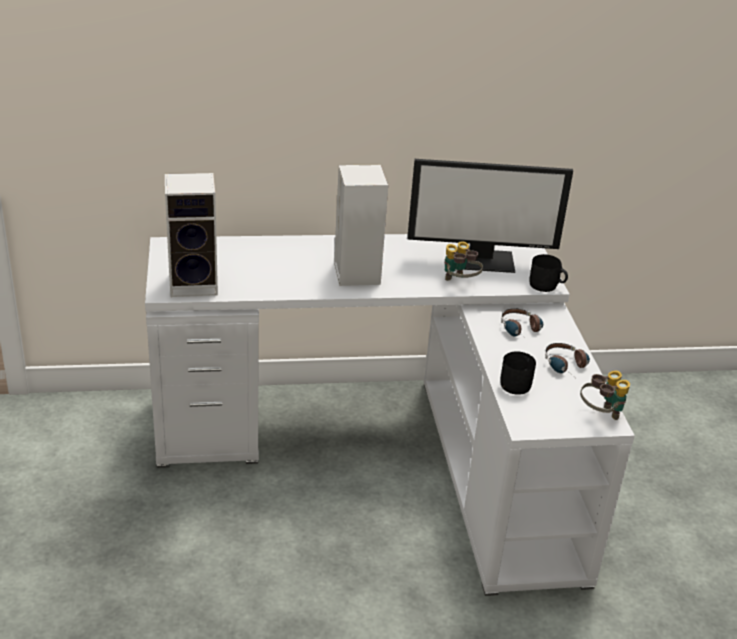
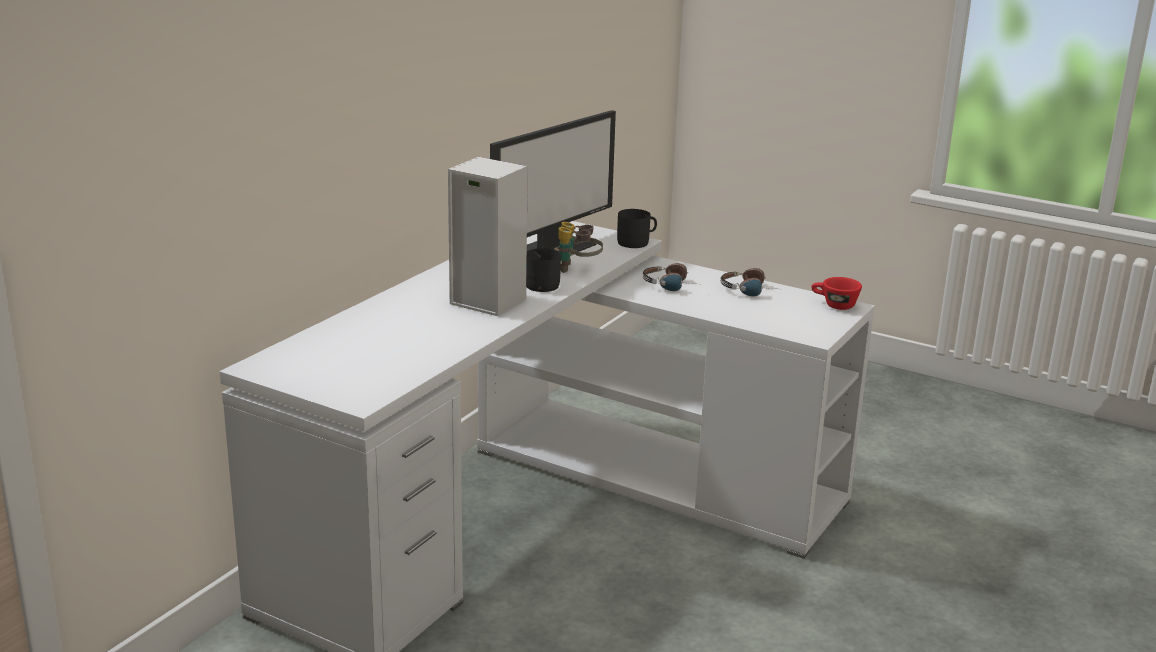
camera: 50 degrees left, 10 degrees down
(195, 284) = (373, 379): speaker -> none
(518, 383) = (750, 316): black mug -> black mug (542, 283)
(600, 415) = (834, 305): binoculars -> red cup

